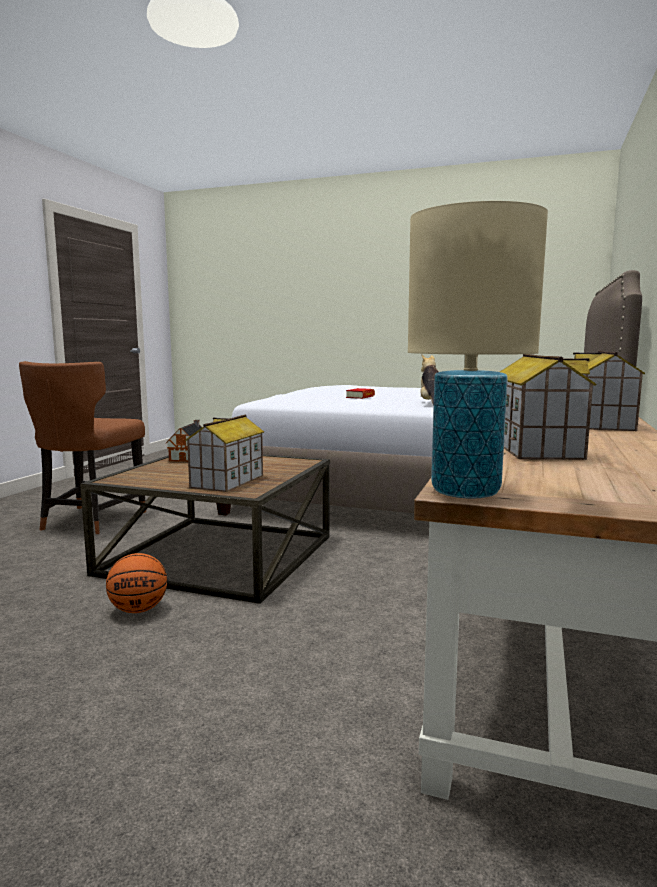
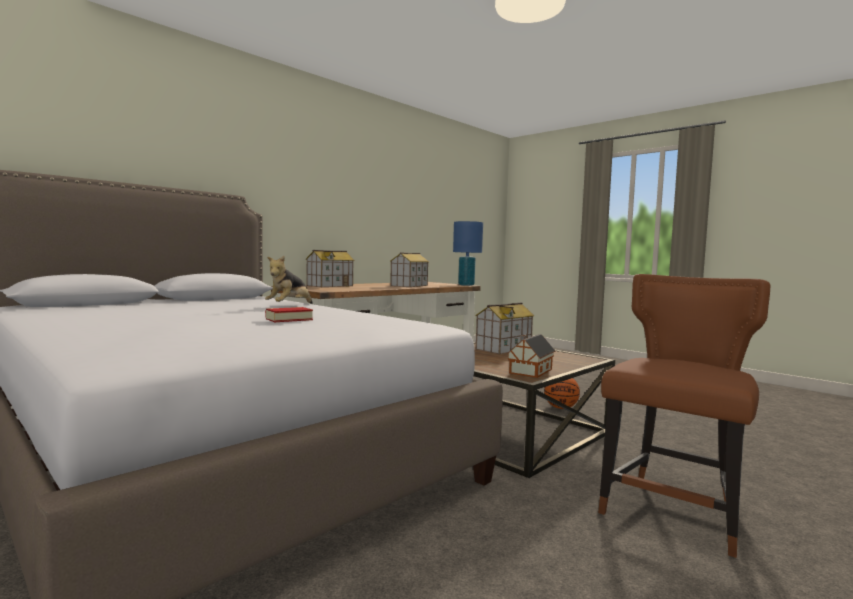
camera: 155 degrees left, 5 degrees down
(465, 491) = (466, 285): beige table lamp -> blue table lamp

